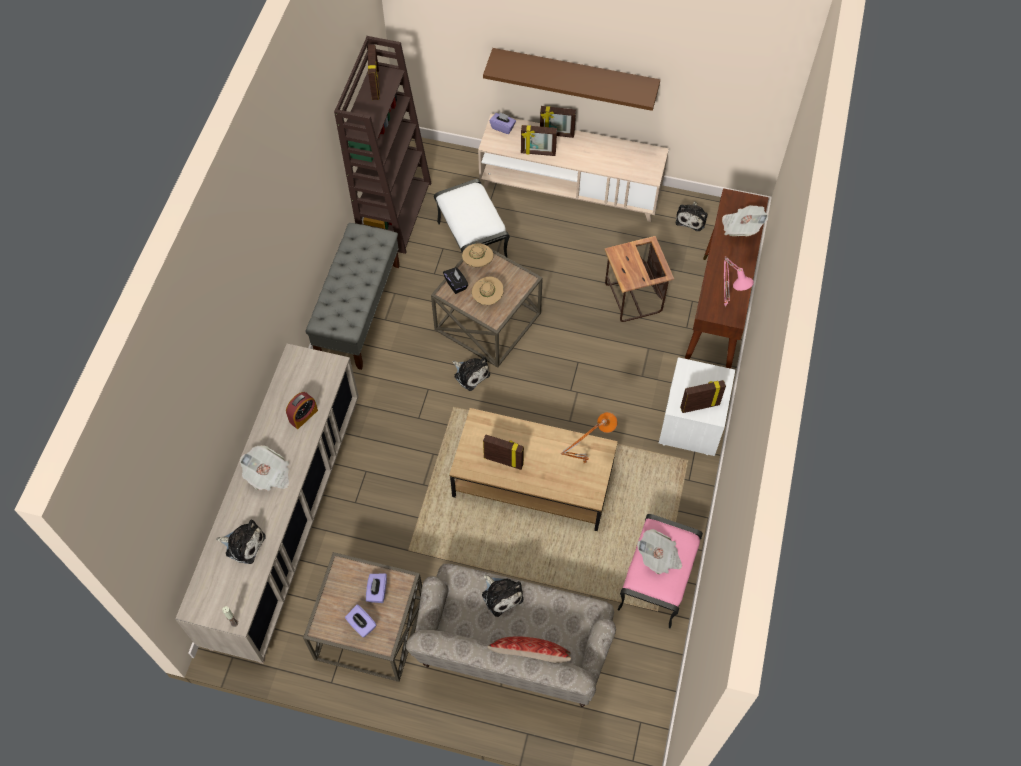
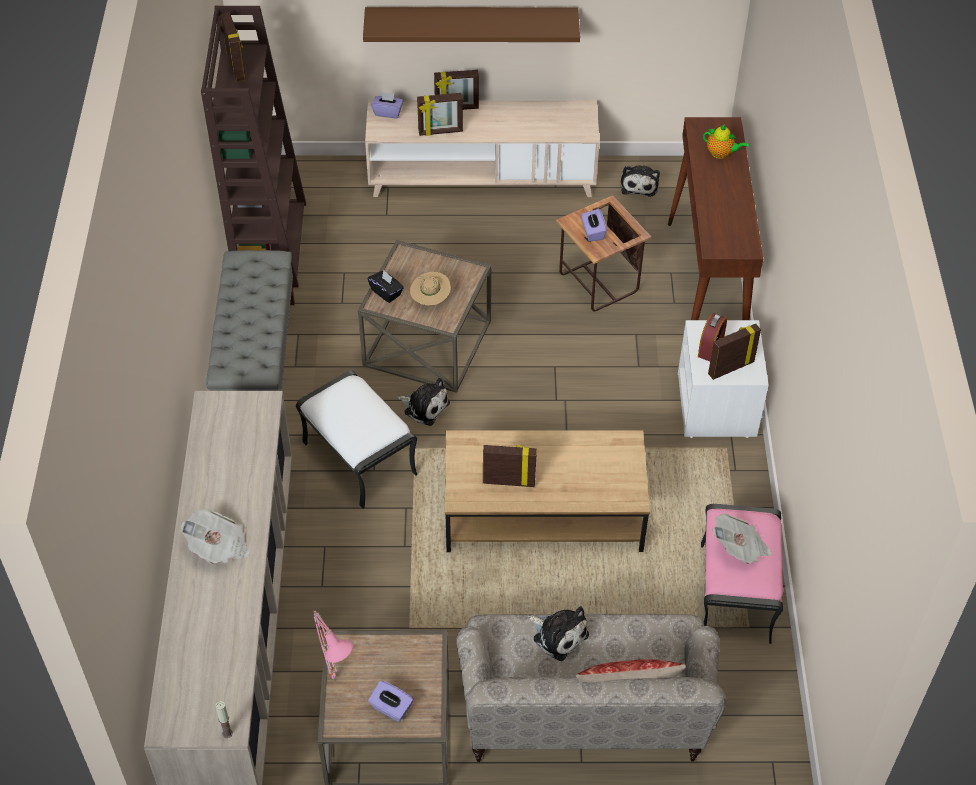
camera: 15 degrees left, 10 degrees down
(243, 544) = (210, 635): plush toy -> none
(303, 416) = (243, 469): alarm clock -> alarm clock (710, 347)
(377, 591) = (399, 664): purple tissue box -> purple tissue box (592, 232)
(471, 241) = (377, 258): white ottoman -> white ottoman (358, 458)
(478, 262) = (405, 263): beige hat -> none
(584, 461) = (610, 461): orange table lamp -> none
(726, 305) = (734, 238): pink table lamp -> pink table lamp (336, 678)
(741, 227) = (721, 154): newspaper -> teapot

